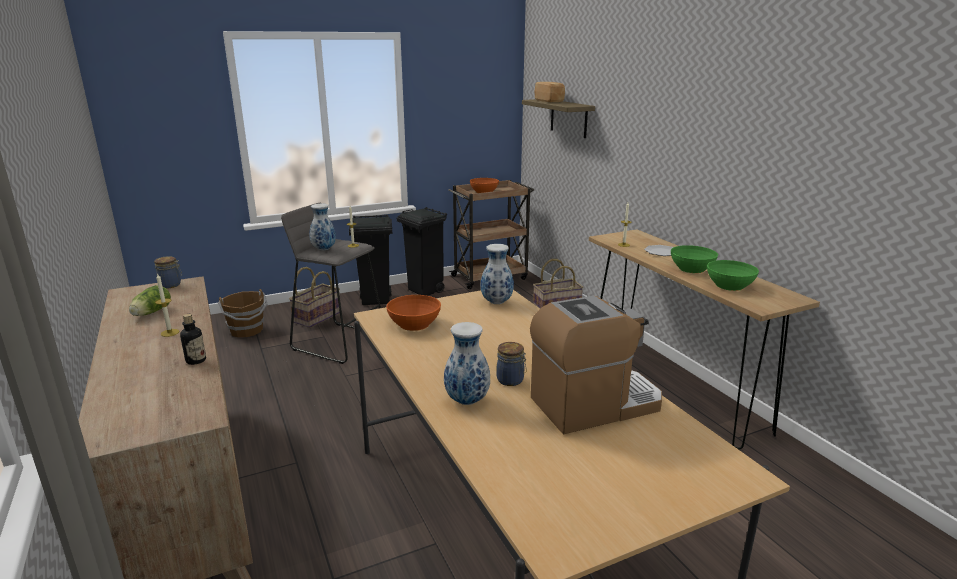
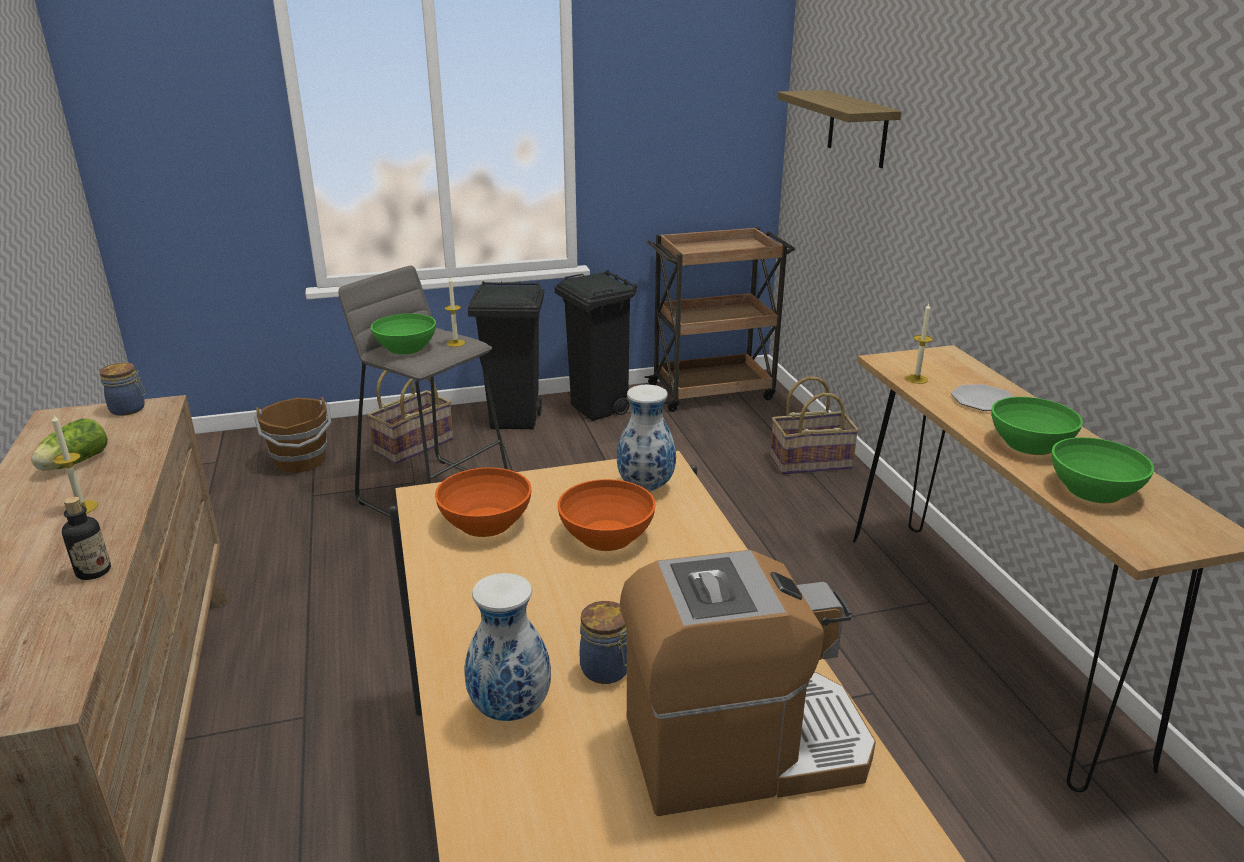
camera: 10 degrees right, 5 degrees up
(323, 249) = (406, 347): vase -> green bowl
(484, 192) = (708, 248): orange bowl -> orange bowl (607, 535)
(549, 101) = (825, 96): bread -> none

